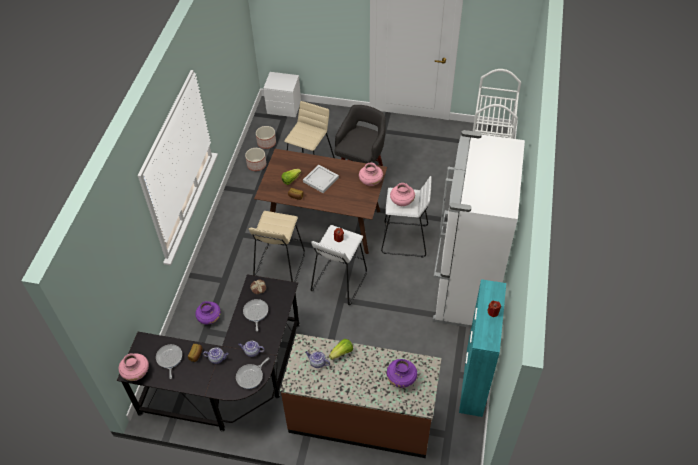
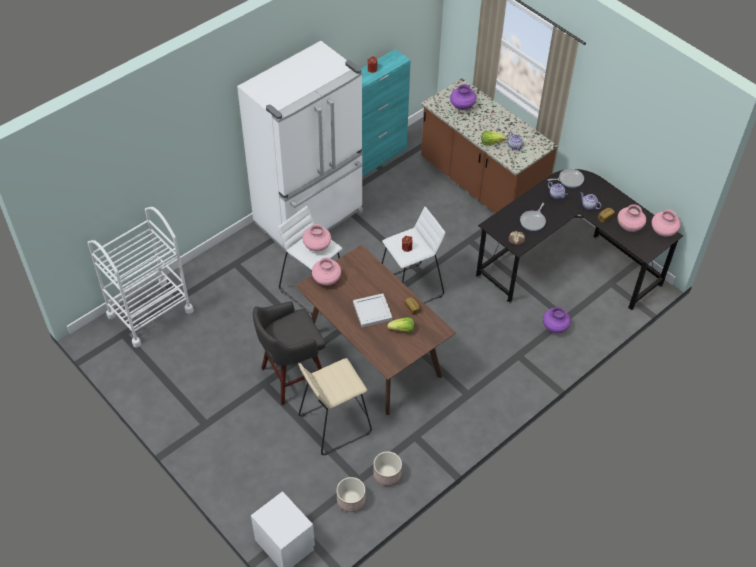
camera: 145 degrees left, 0 degrees up
(169, 359) = (629, 226): frying pan -> pink vase
(279, 266) = (454, 336): beige stool -> none

